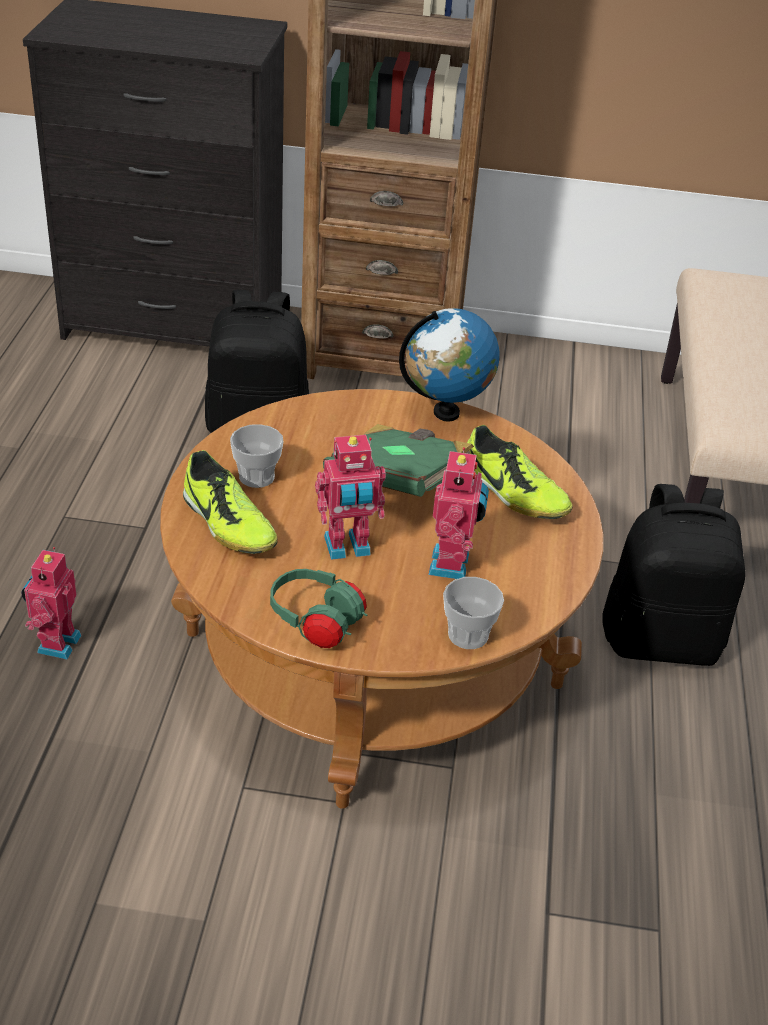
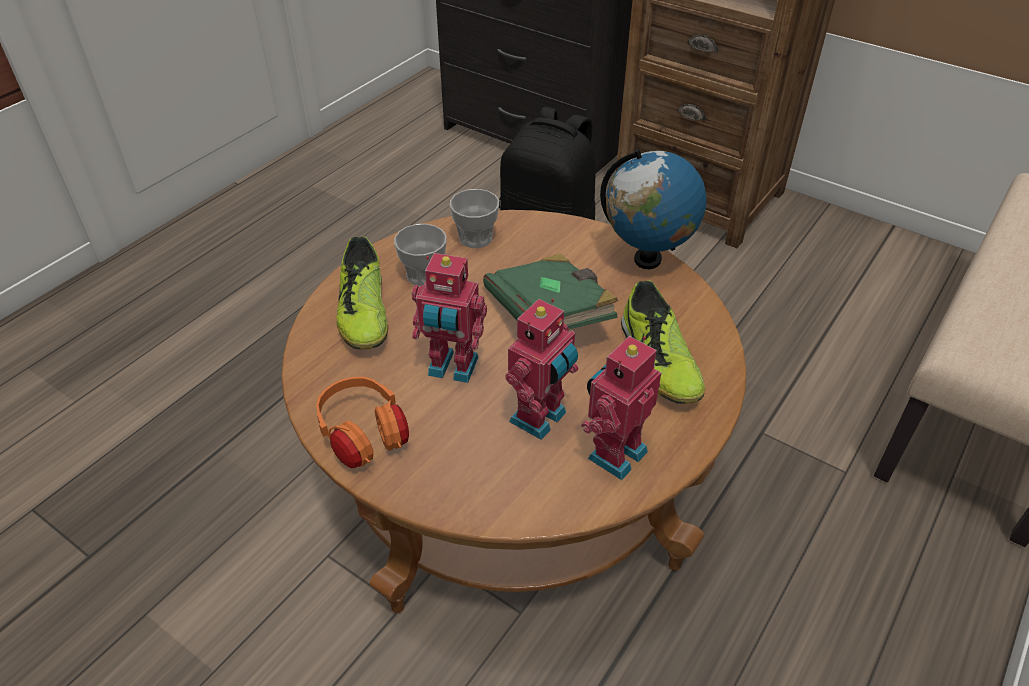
camera: 30 degrees right, 5 degrees up
(56, 643) = (274, 372): toy robot -> toy robot (614, 453)
(316, 623) = (364, 437): green headphones -> orange headphones
(468, 635) = (501, 503): cup -> cup (475, 238)
(661, 639) = (817, 556): black backpack -> none

